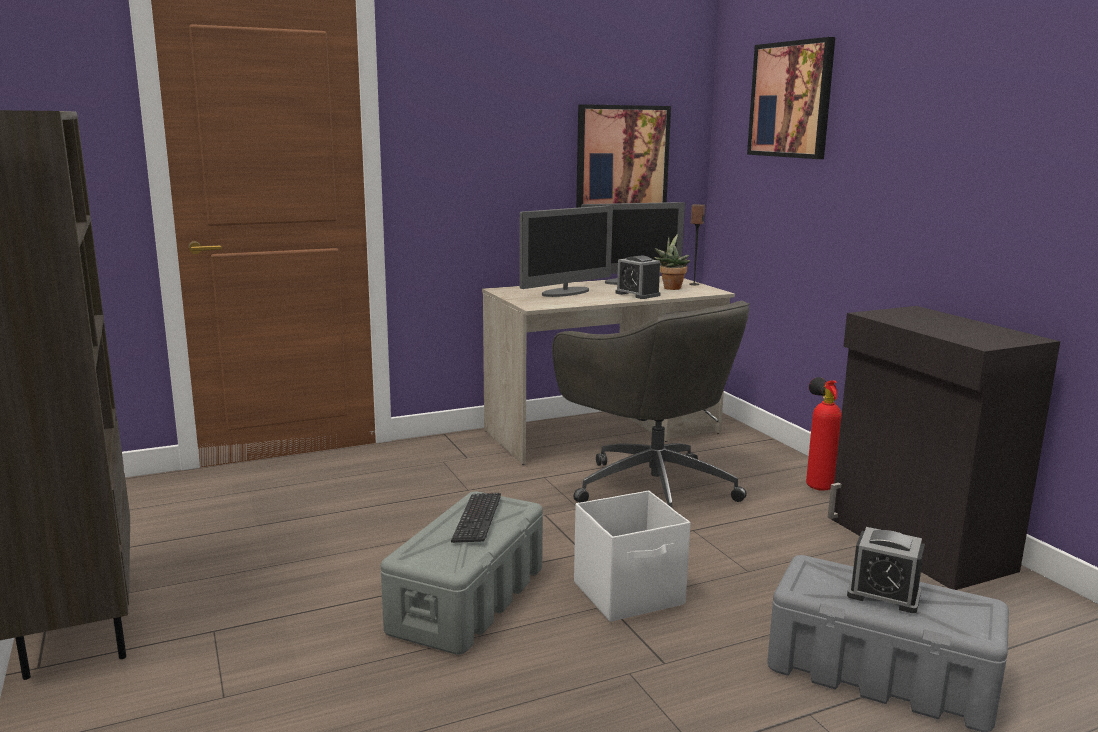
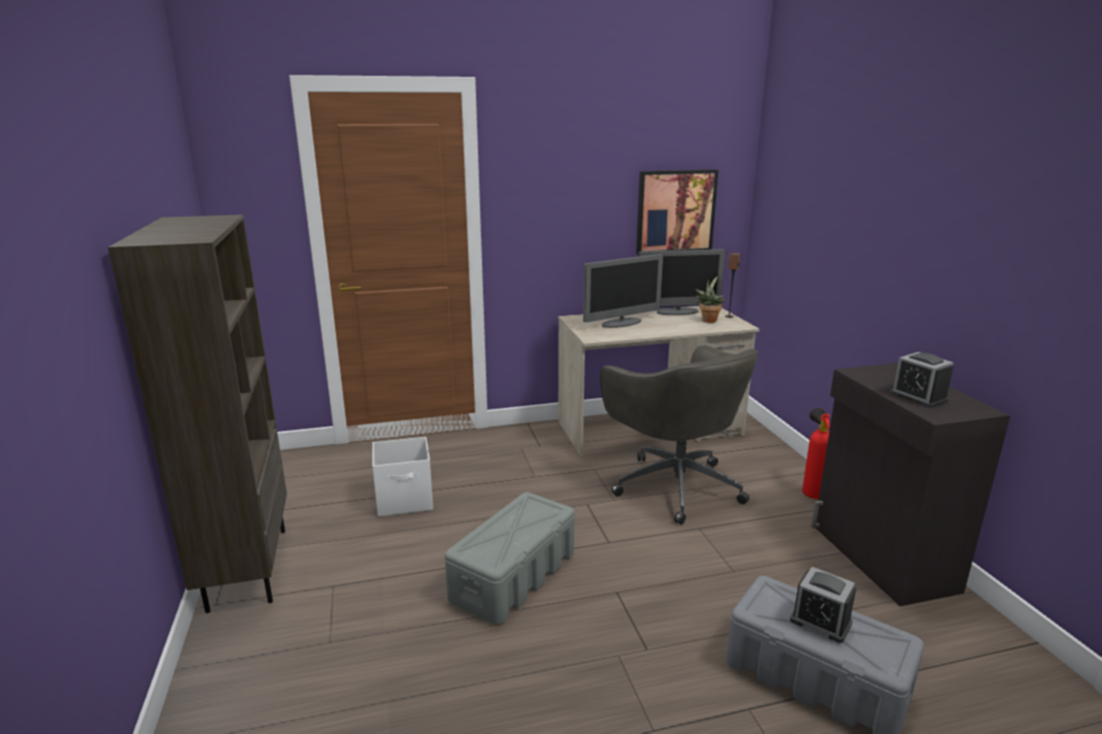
camera: 10 degrees right, 5 degrees up
(477, 519) = (522, 519): keyboard -> none
(630, 594) = (635, 583): white storage box -> white storage box (405, 500)
(637, 294) = (678, 327): alarm clock -> alarm clock (918, 397)
(791, 100) = (815, 172): picture -> none

